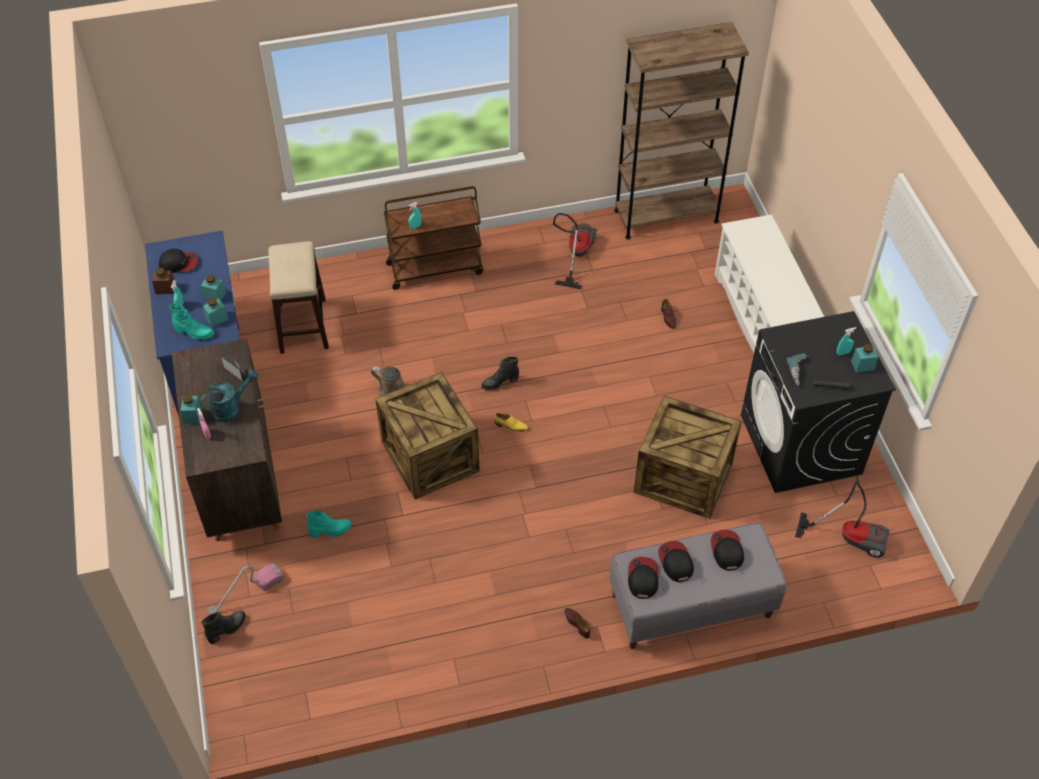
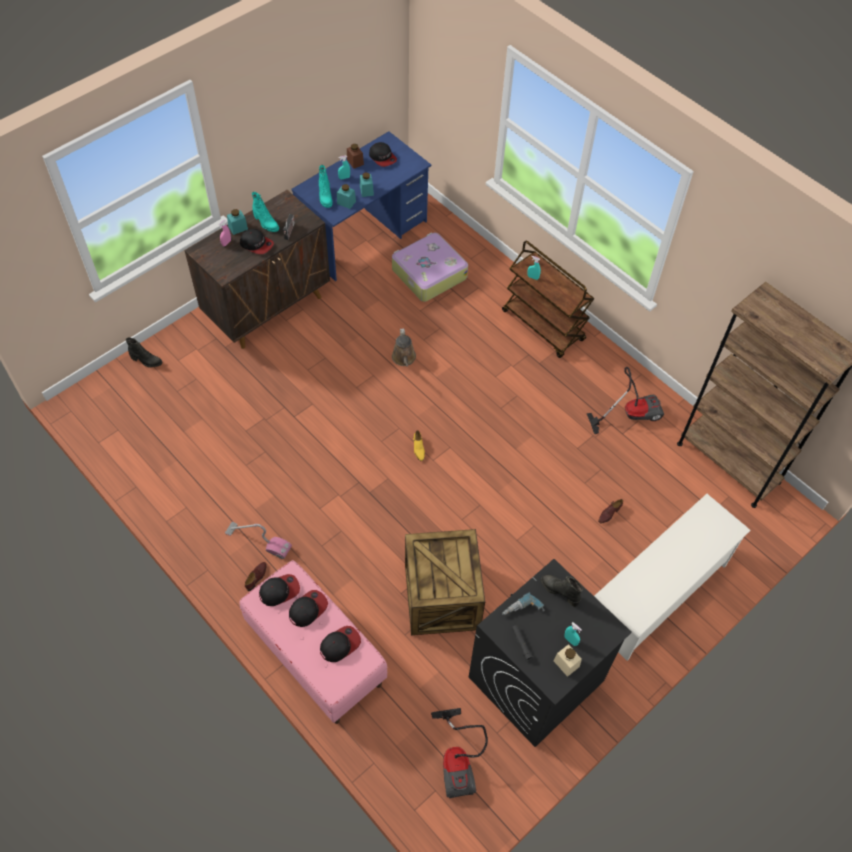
camera: 60 degrees right, 5 degrees up
(230, 407) = (256, 244): turquoise watering can -> cap
(246, 594) = (179, 357): vacuum cleaner -> vacuum cleaner (258, 540)
(303, 326) = (428, 273): stool -> suitcase
(330, 531) = (256, 379): turquoise boot -> turquoise boot (266, 223)
(431, 456) = (358, 409): crate -> none
(500, 383) = (456, 421): black boot -> black boot (560, 591)
(691, 606) = (315, 655): grey bench -> pink bench
(862, 365) = (566, 663): turquoise jar -> beige jar

